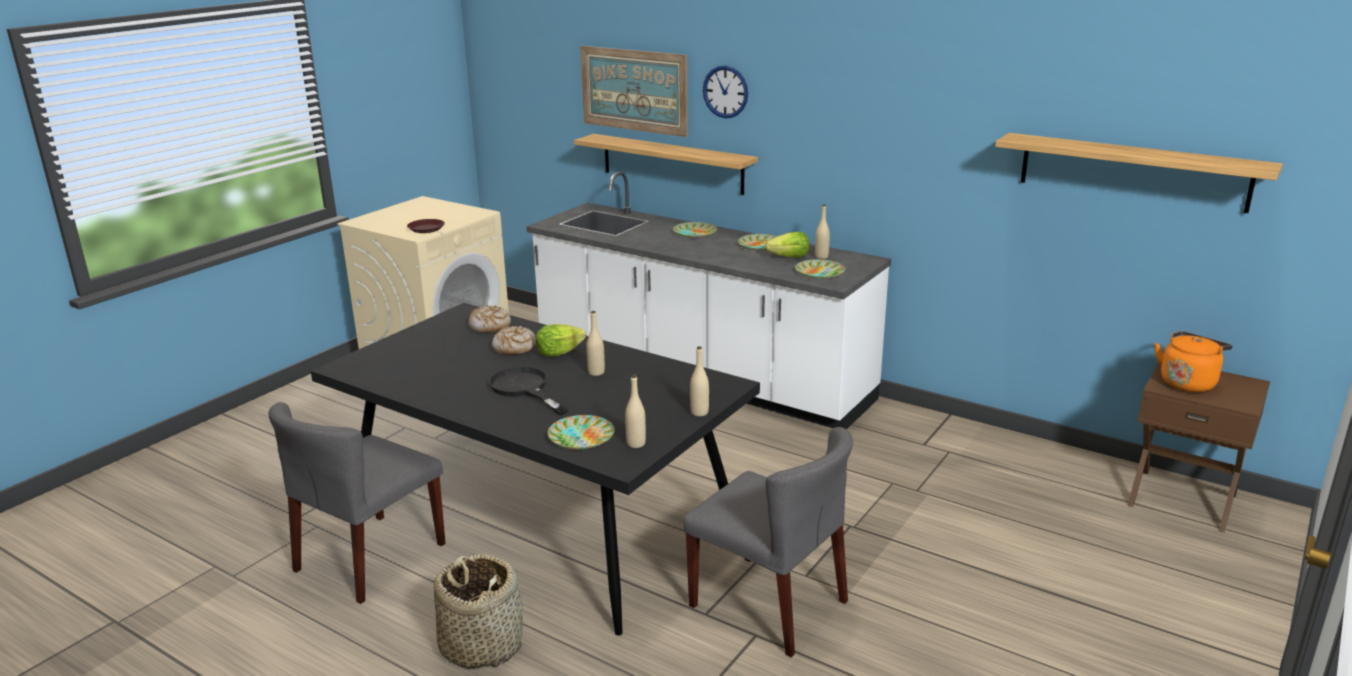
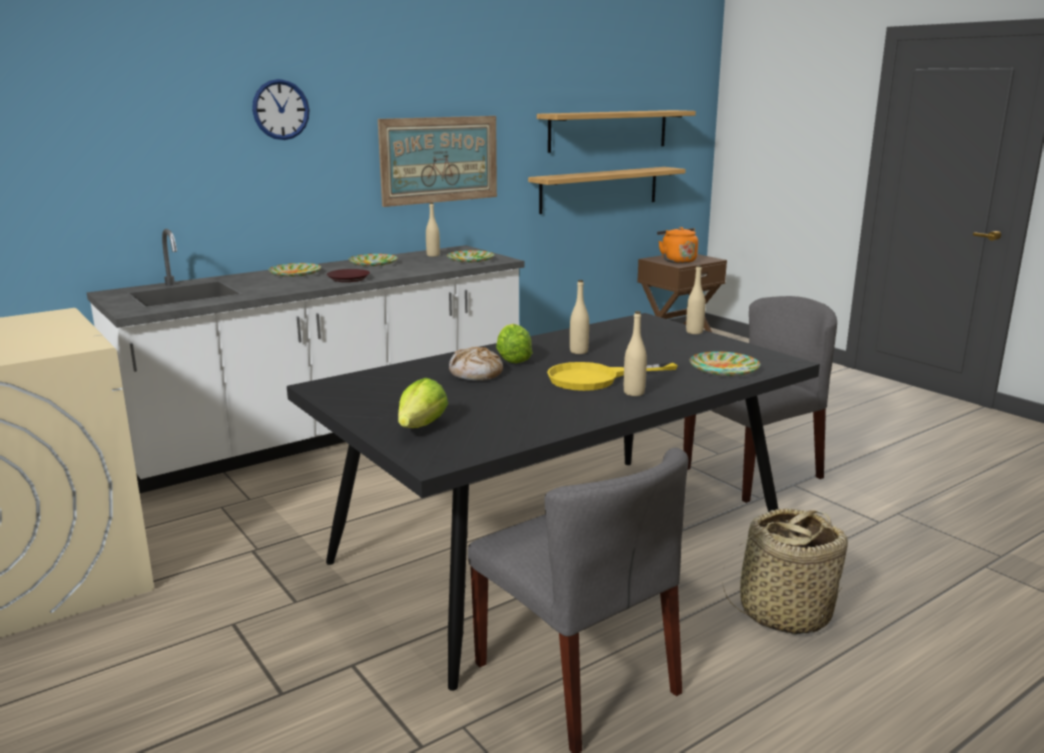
camera: 70 degrees left, 5 degrees down
(426, 229) = (64, 340): brown plate -> brown plate (348, 279)
(490, 326) = (393, 379): bread -> none
(524, 389) = (595, 378): black frying pan -> yellow frying pan
(634, 90) = (149, 123): picture -> picture (439, 159)
(636, 444) = (746, 354): beige bottle -> beige bottle (634, 393)
(672, 163) = (217, 208): shelf -> shelf (599, 189)
(789, 257) = (420, 261): lettuce -> lettuce (422, 426)

